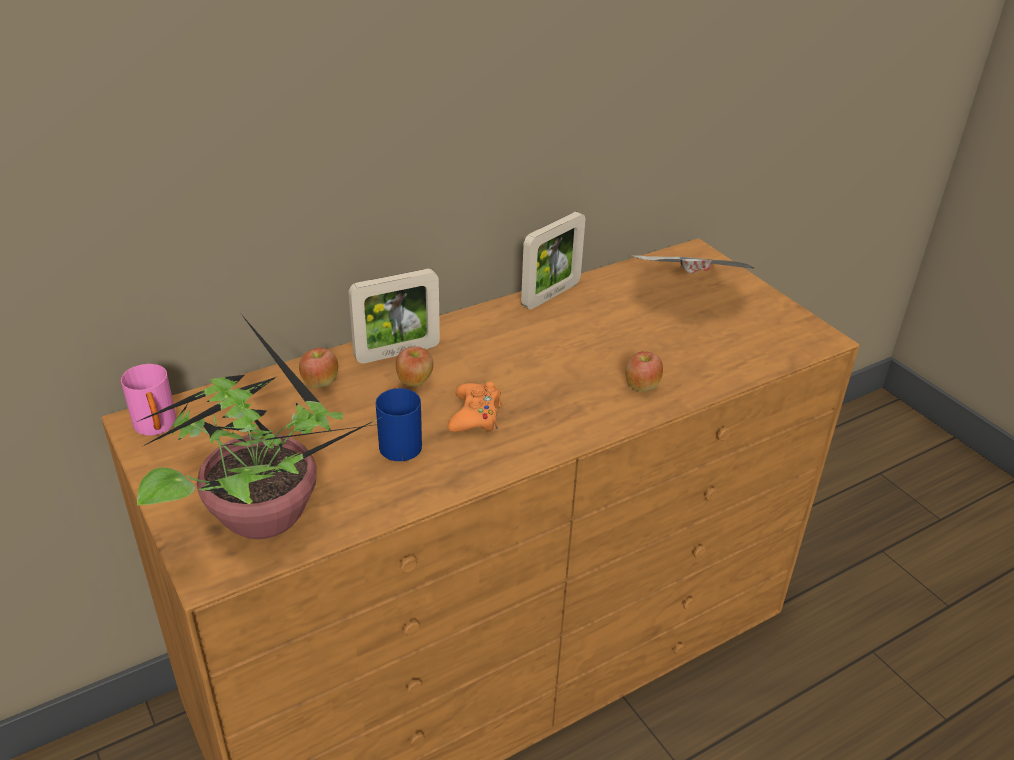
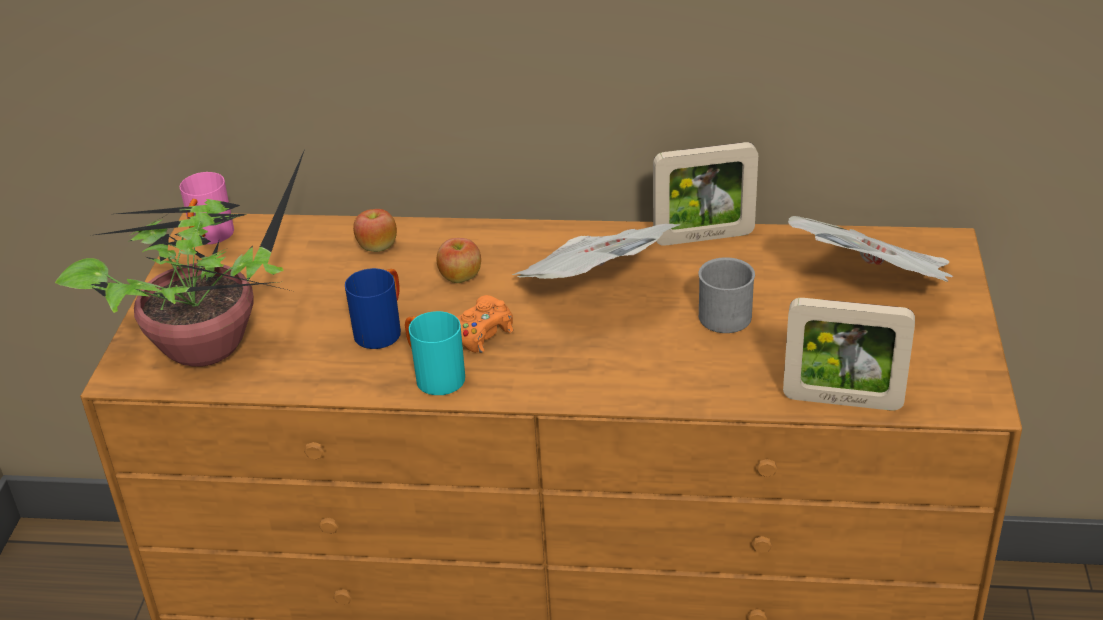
camera: 40 degrees right, 0 degrees up
(397, 353) = (477, 243): picture frame -> picture frame (842, 401)
(480, 460) = (433, 376): none -> turquoise mug
(519, 352) = (595, 286): none -> newspaper
(622, 338) = (725, 312): none -> grey mug
(641, 386) = (681, 370): apple -> none

